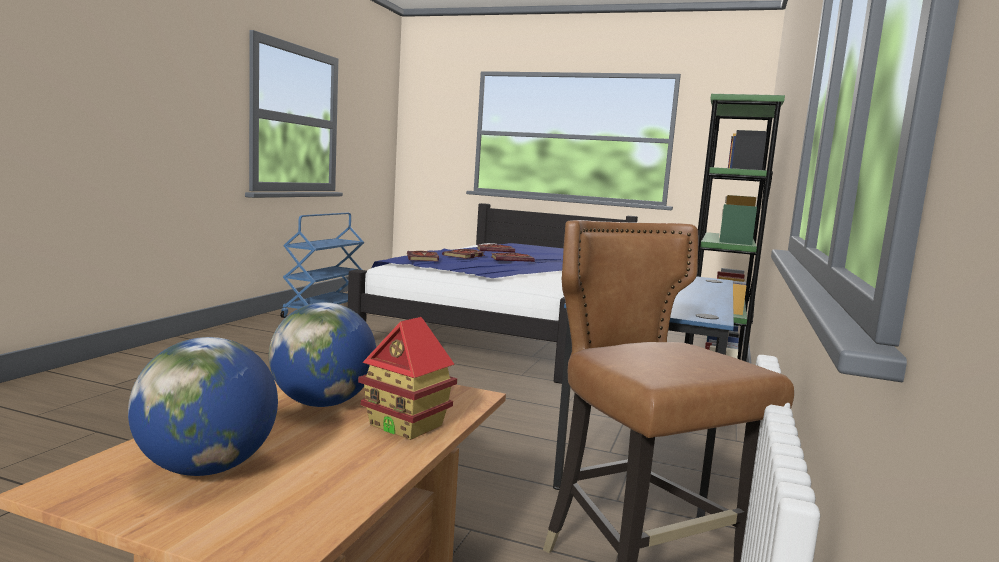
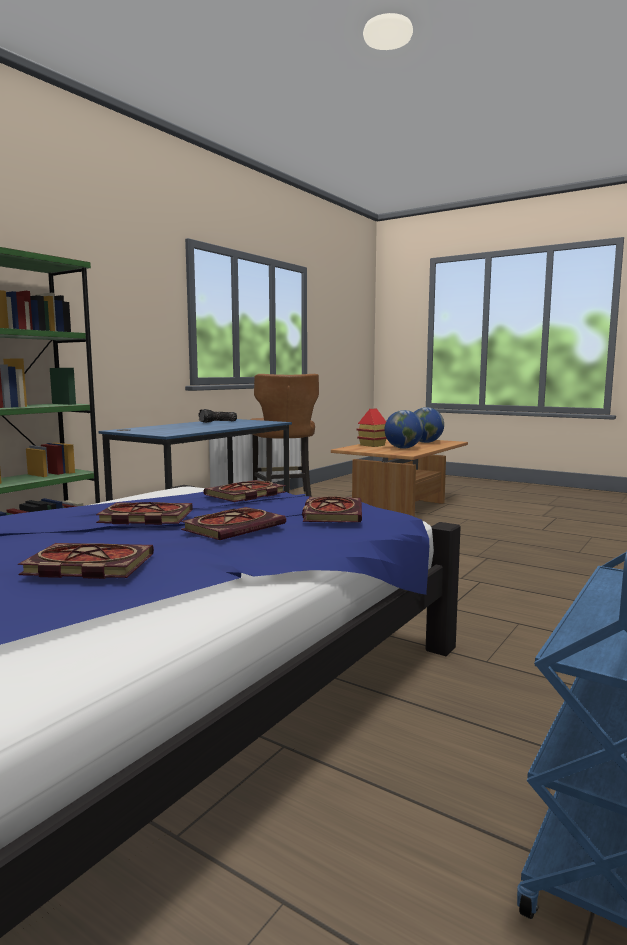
camera: 165 degrees left, 0 degrees up
(484, 267) = (245, 494): none -> book
(685, 303) = (218, 422): none -> flashlight

